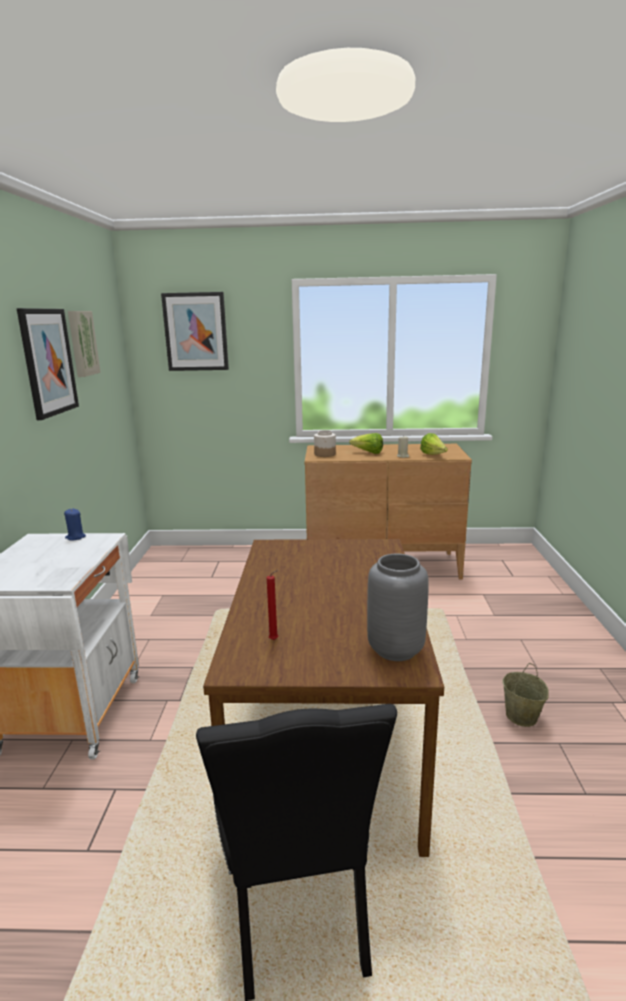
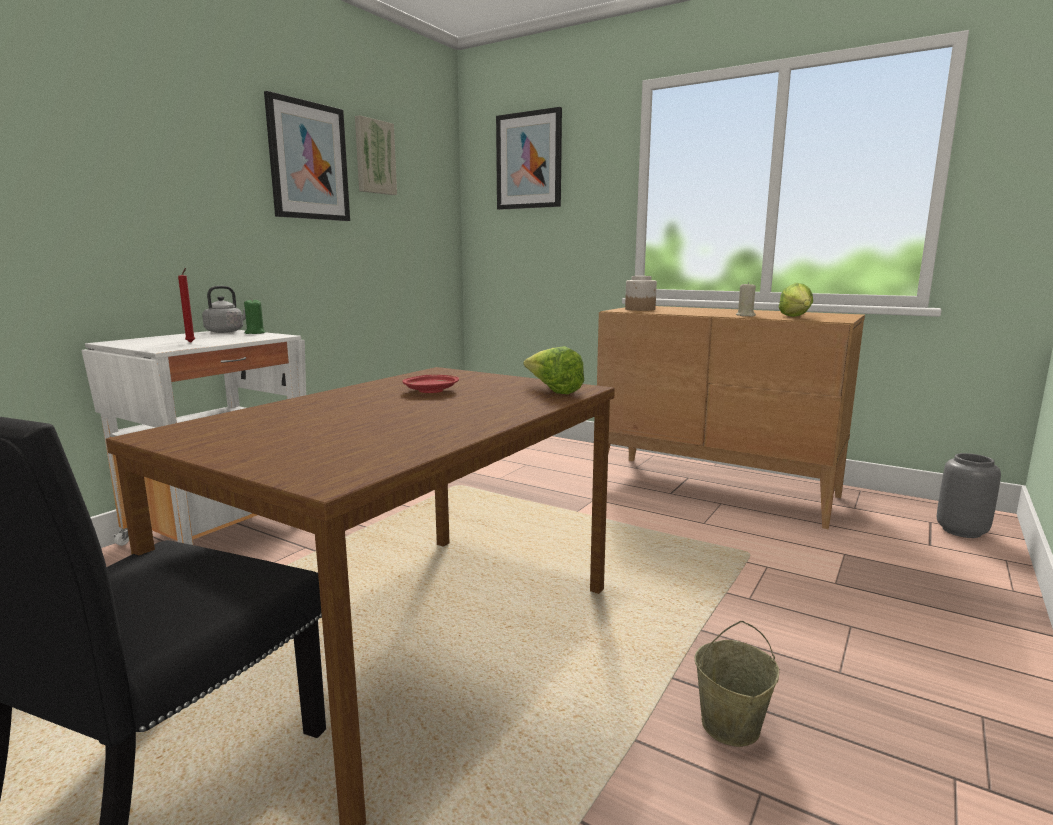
camera: 30 degrees right, 5 degrees down
(41, 539) = (226, 331): none -> grey kettle
(75, 537) = (255, 333): blue candle -> green candle
(275, 640) = (255, 425): red candle -> red candle (191, 342)
(308, 571) = (431, 391): none -> red plate
(368, 453) = (702, 311): lettuce -> lettuce (552, 391)
(395, 648) = (359, 459): grey vase -> grey vase (961, 531)

